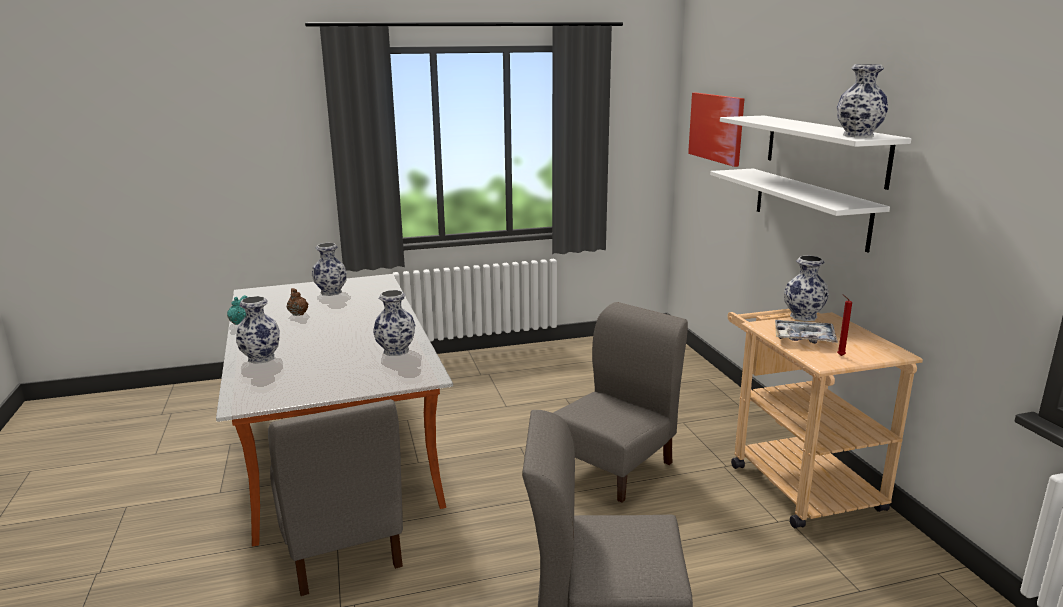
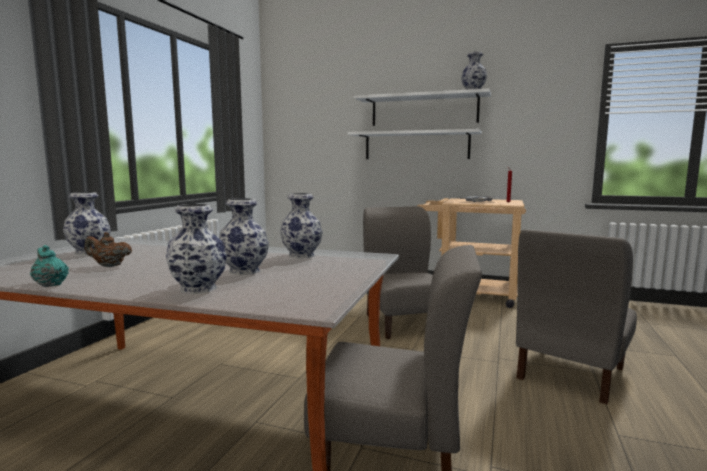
camera: 55 degrees left, 10 degrees down
(716, 127) = (312, 115): picture -> none
(804, 316) = (452, 199): vase -> vase (245, 271)

